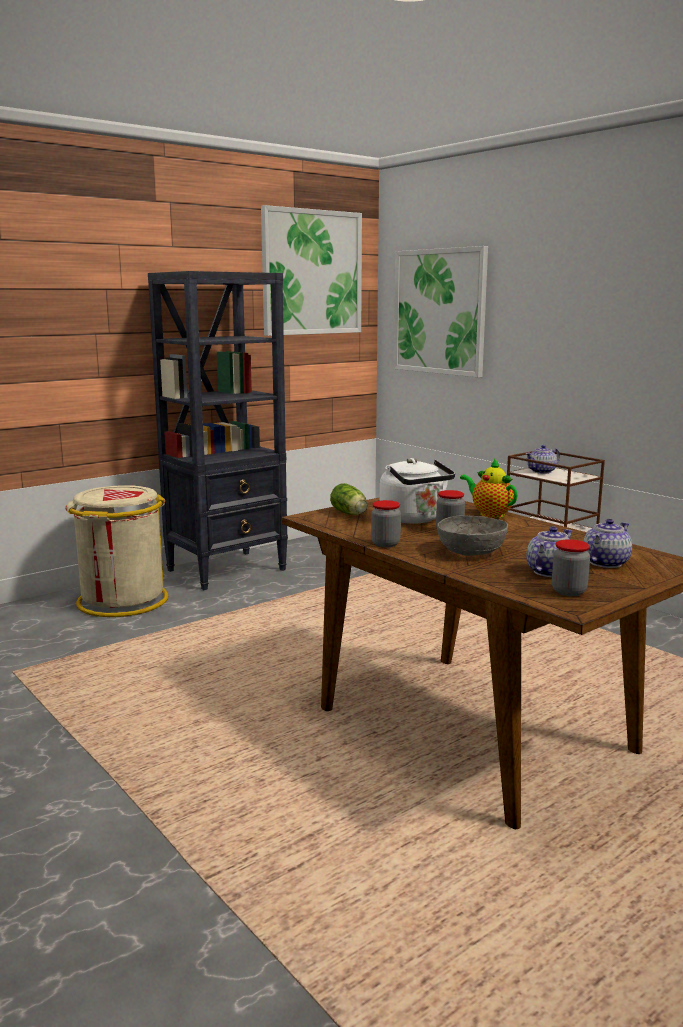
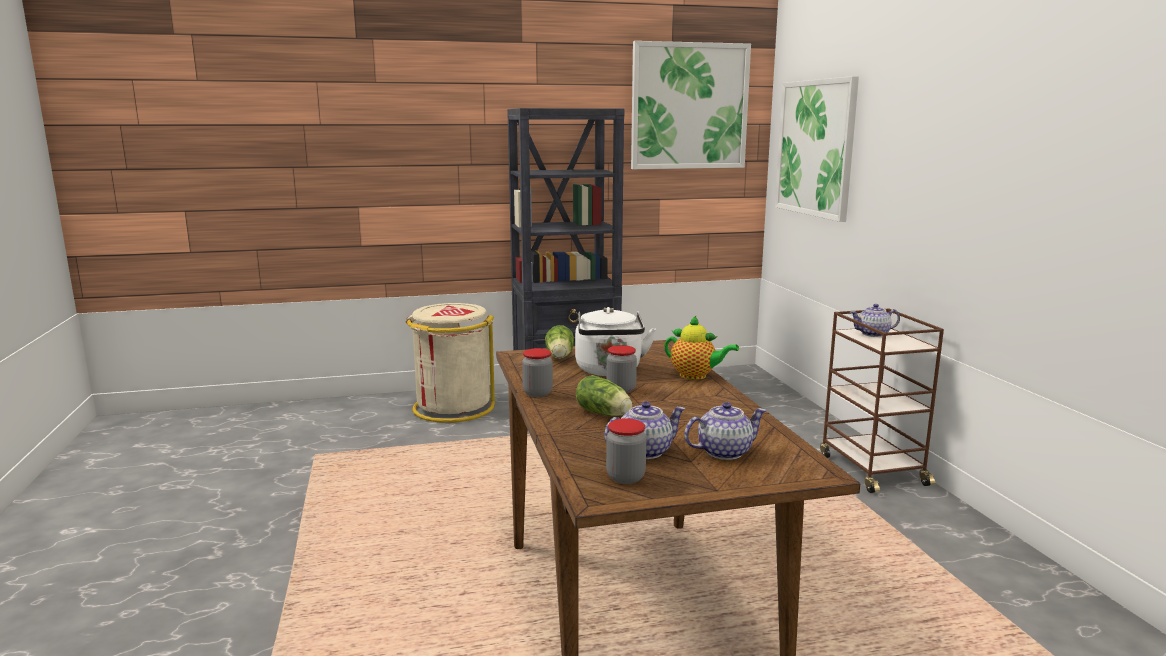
camera: 25 degrees right, 0 degrees up
(471, 551) = (605, 414): grey bowl -> lettuce
(489, 514) = (696, 376): teapot -> teapot turned 135 degrees clockwise

